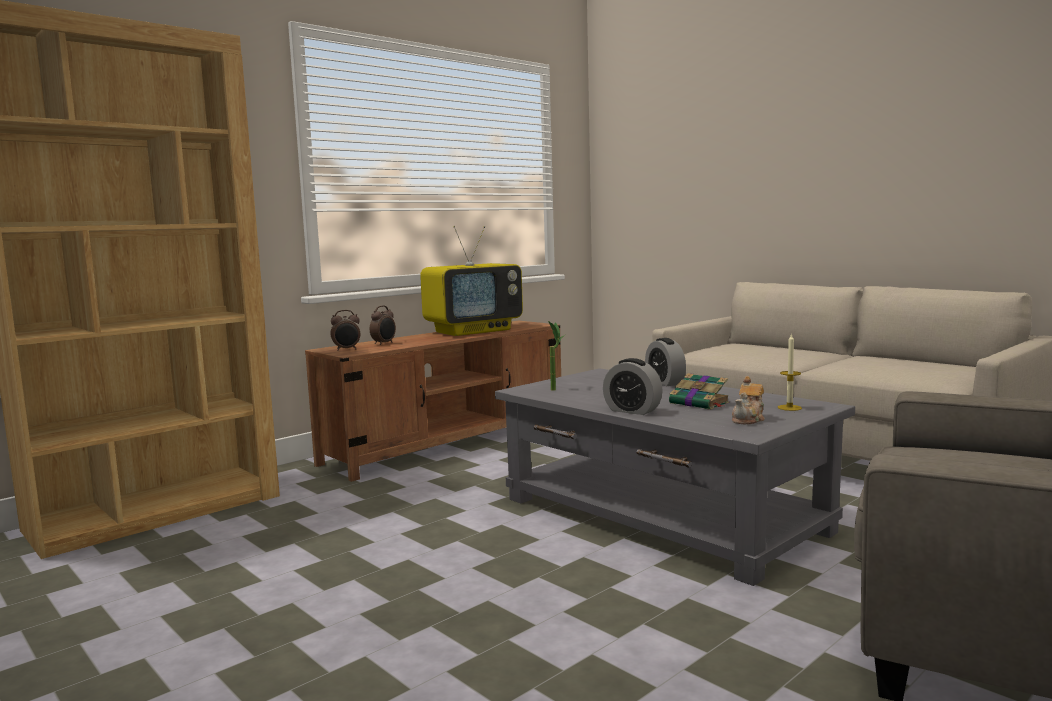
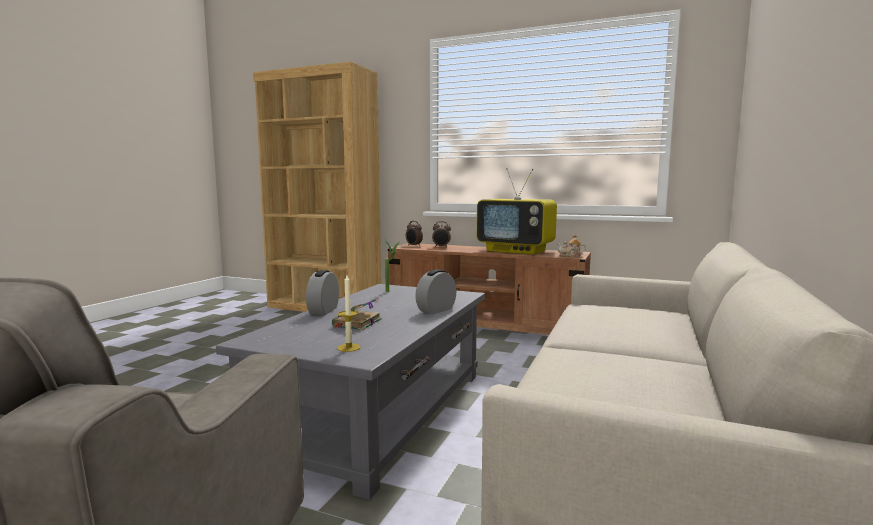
camera: 65 degrees right, 0 degrees up
(748, 419) = (298, 338): teapot -> teapot (570, 256)

